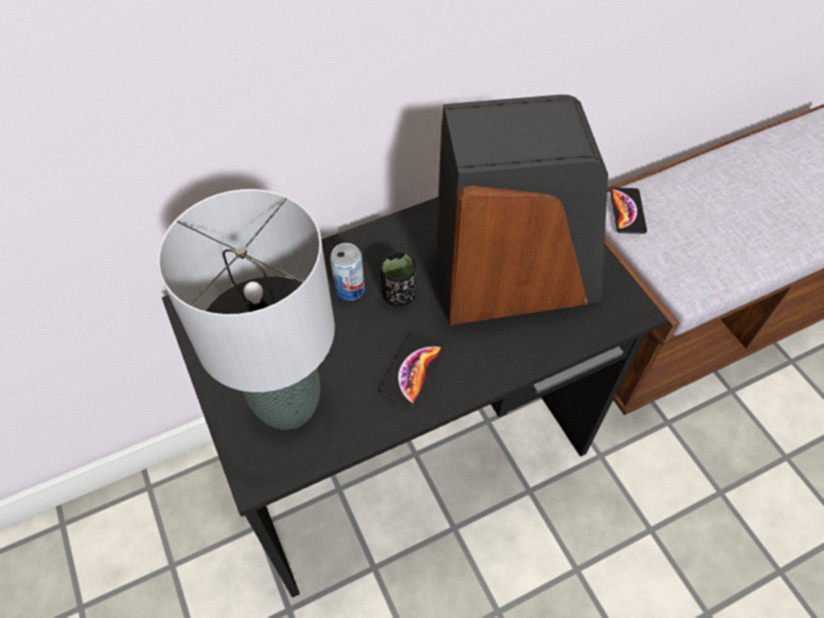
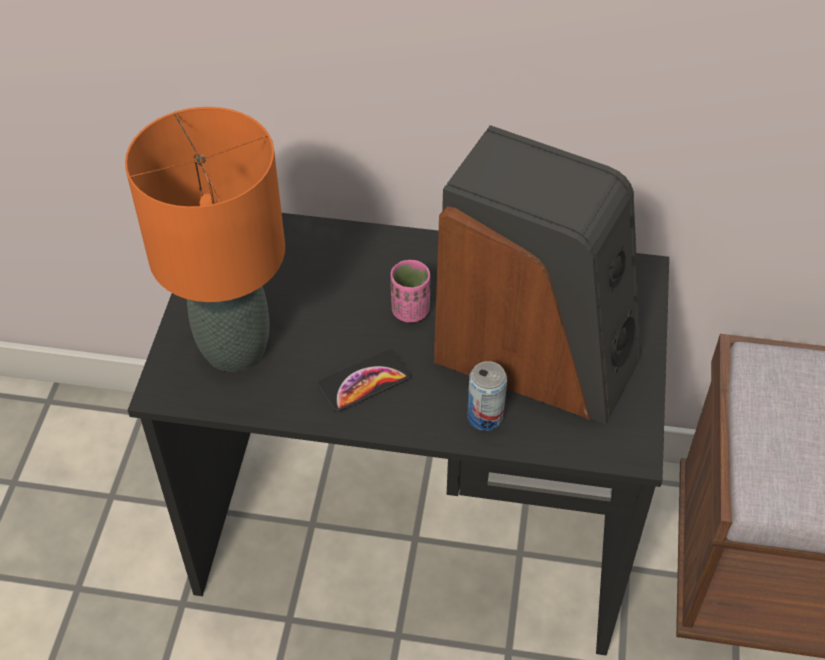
camera: 35 degrees right, 5 degrees down
(286, 404) = (233, 347): grey table lamp -> orange table lamp
(349, 289) = (370, 281): can -> can (485, 416)
(399, 295) = (410, 310): black cup -> pink cup
(627, 211) = (770, 374): phone -> none

